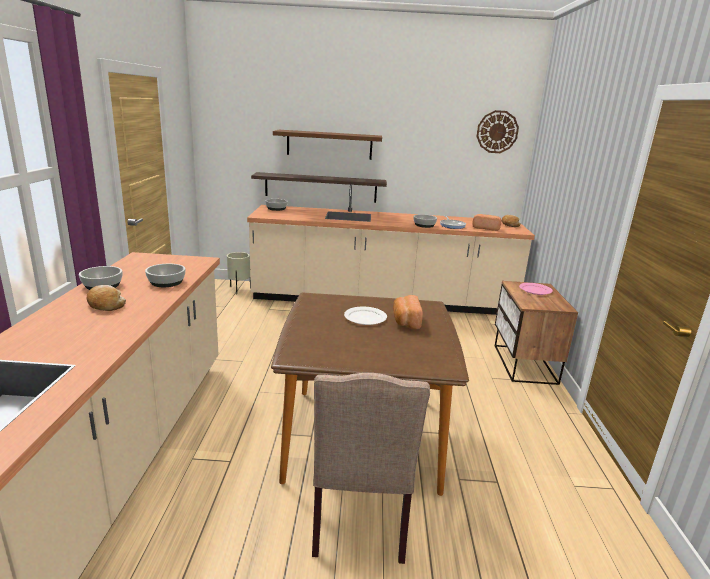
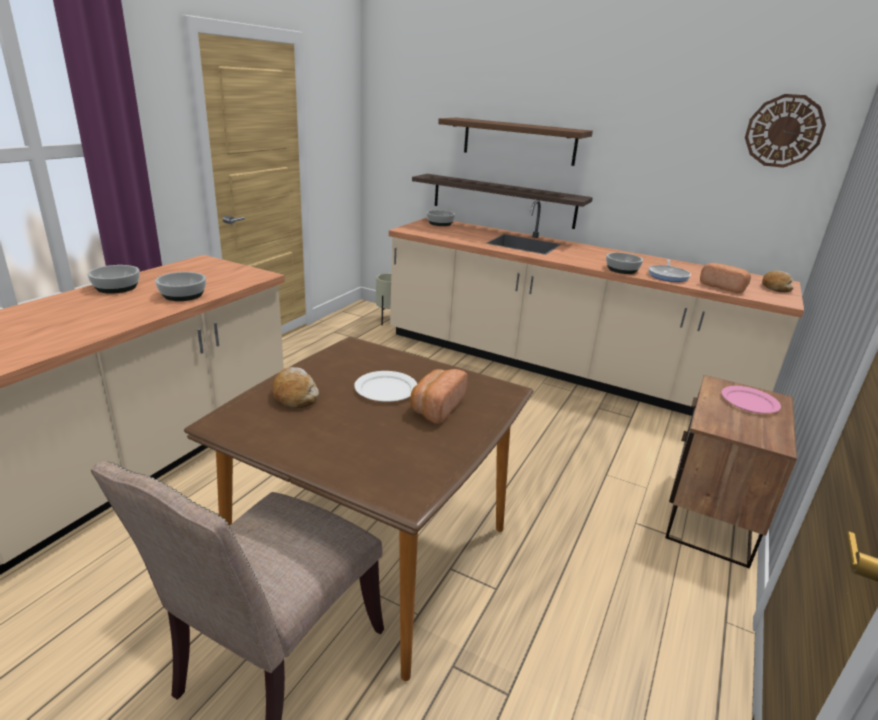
camera: 25 degrees right, 5 degrees up
(105, 304) = (85, 309): bread -> bread (295, 395)

